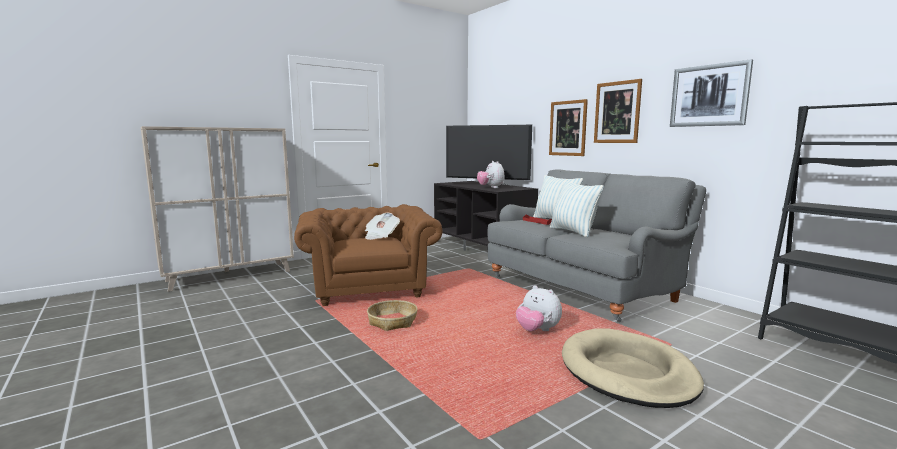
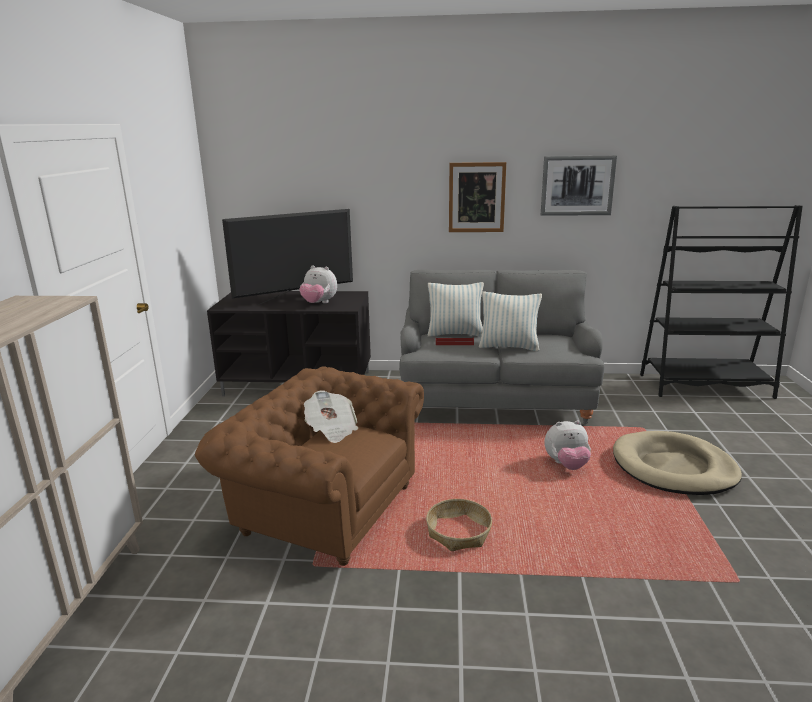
camera: 50 degrees left, 10 degrees up
(568, 128) = (407, 214): picture -> none

